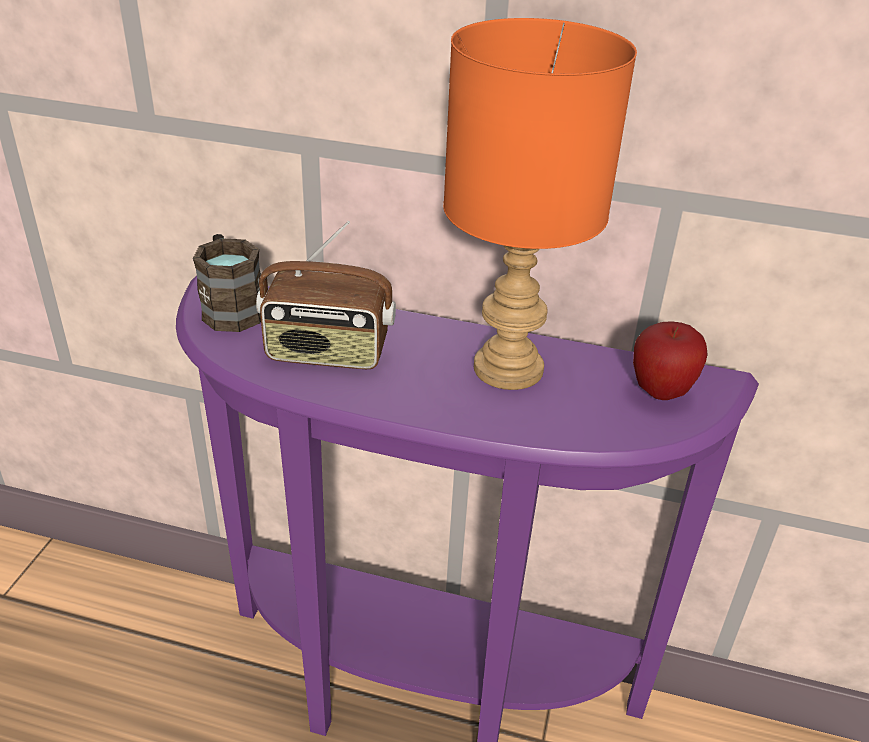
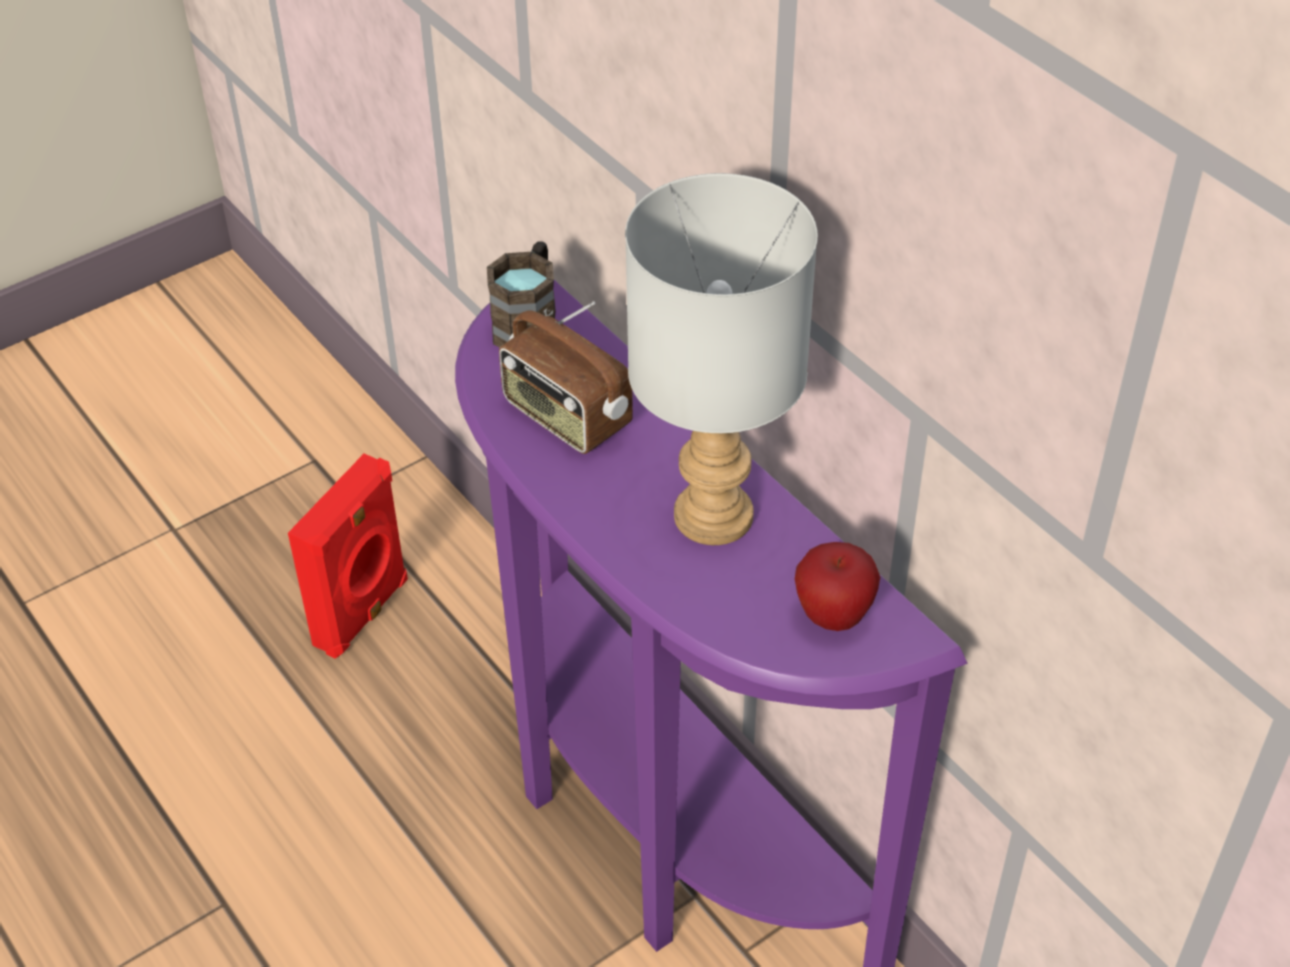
camera: 40 degrees right, 10 degrees up
(79, 672) = (364, 613): none -> red speaker
(510, 367) = (717, 515): orange table lamp -> grey table lamp

